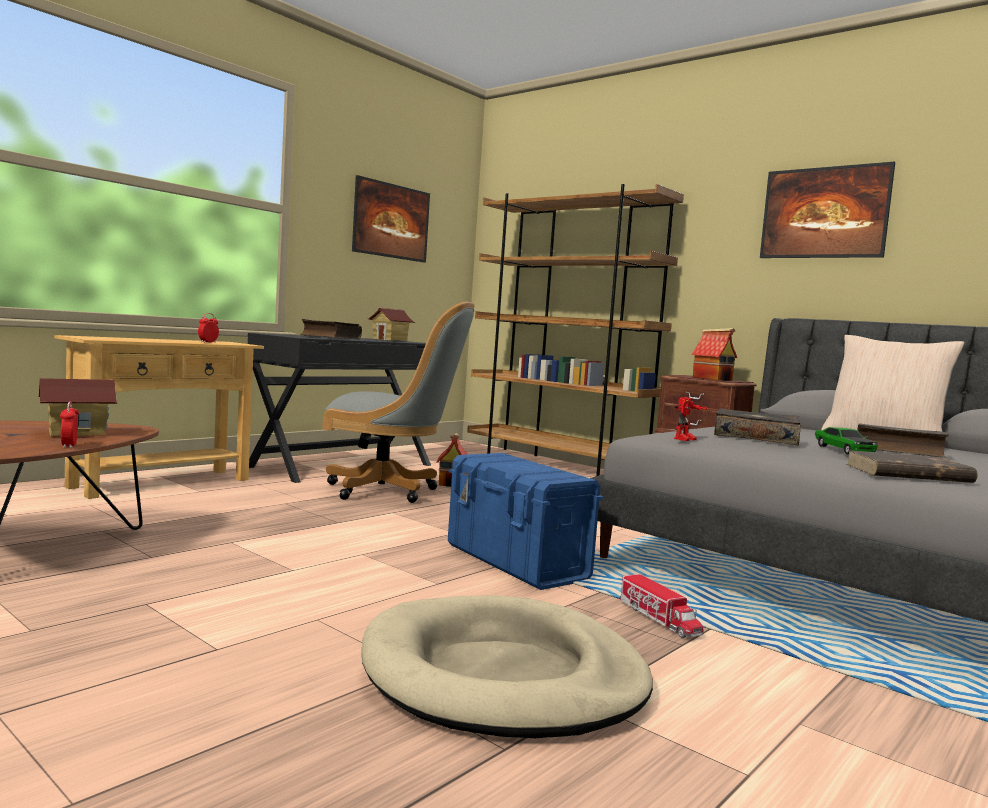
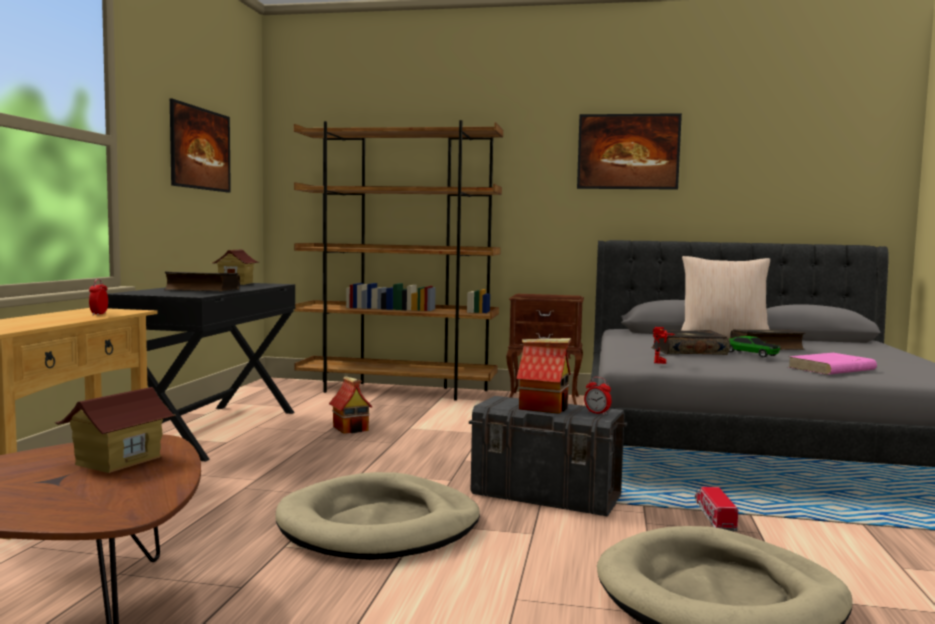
camera: 30 degrees left, 0 degrees up
(69, 446) = (174, 481): alarm clock -> alarm clock (597, 413)
(326, 547) = (379, 525): none -> beige dog bed
(391, 492) = (317, 450): grey office chair -> none
(516, 562) = (546, 496): blue storage box -> grey storage box
(659, 619) = (714, 517): toy truck -> toy truck turned 120 degrees counterclockwise
(713, 379) = (555, 296): toy house -> toy house (544, 407)
(906, 473) = (831, 369): brown book -> pink book

